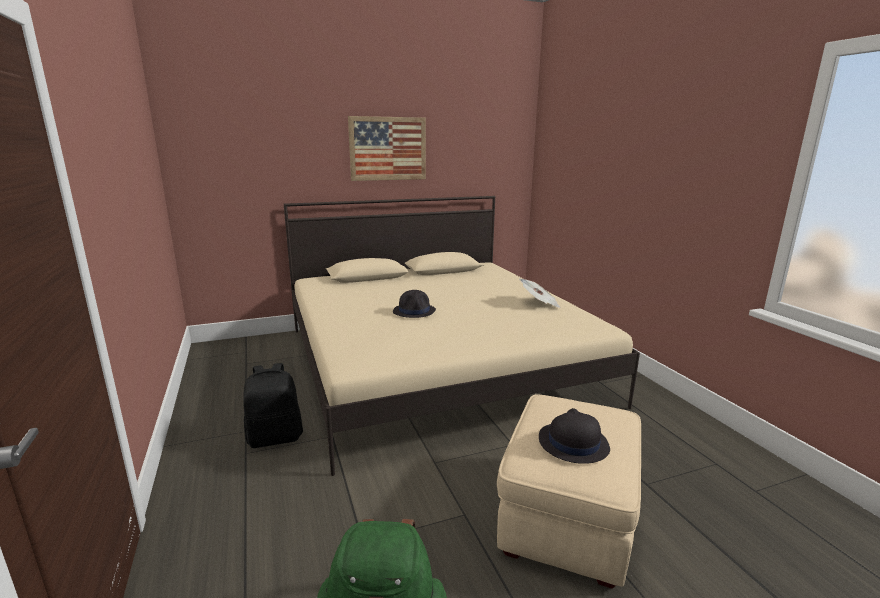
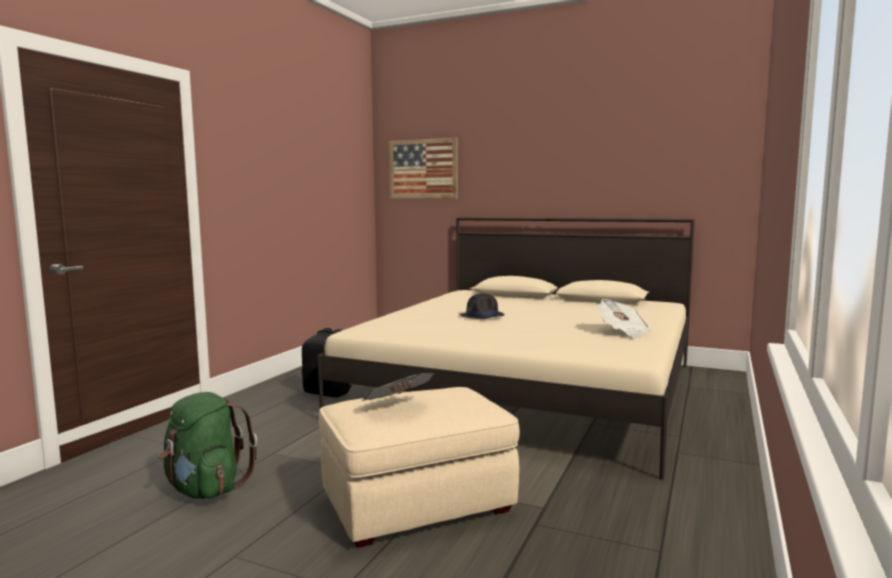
camera: 45 degrees right, 10 degrees down
(388, 149) = (560, 165): picture -> picture (423, 169)
(573, 443) = (397, 406): black hat -> newspaper

